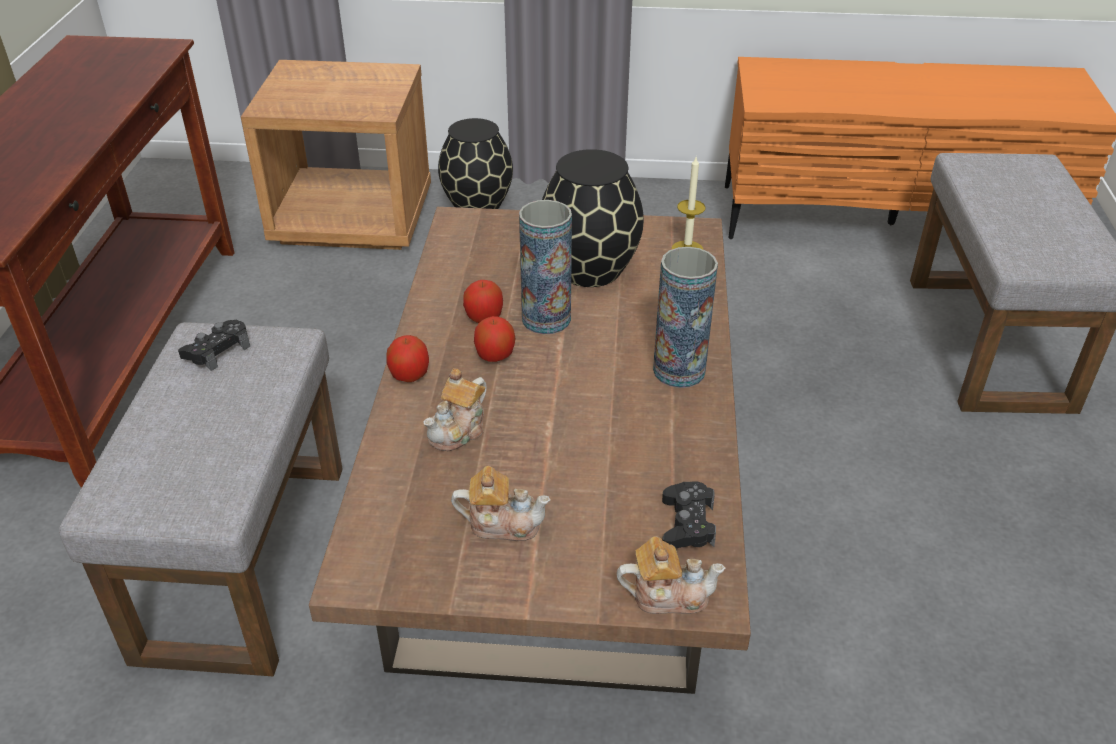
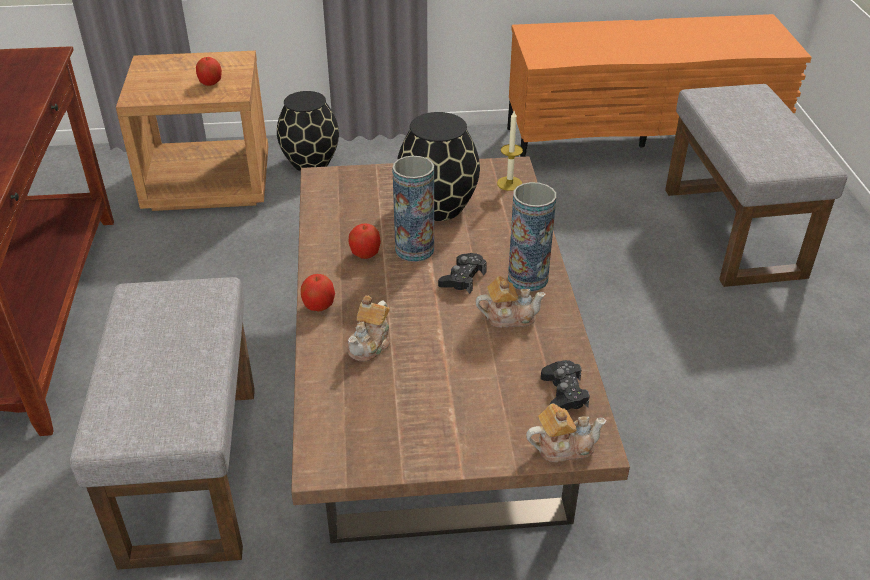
camera: 10 degrees left, 0 degrees up
(217, 351) = (157, 303): black game controller -> black game controller (463, 278)
(495, 356) = (382, 283): apple -> apple (210, 83)
(502, 523) = (425, 410): teapot -> teapot (509, 317)

